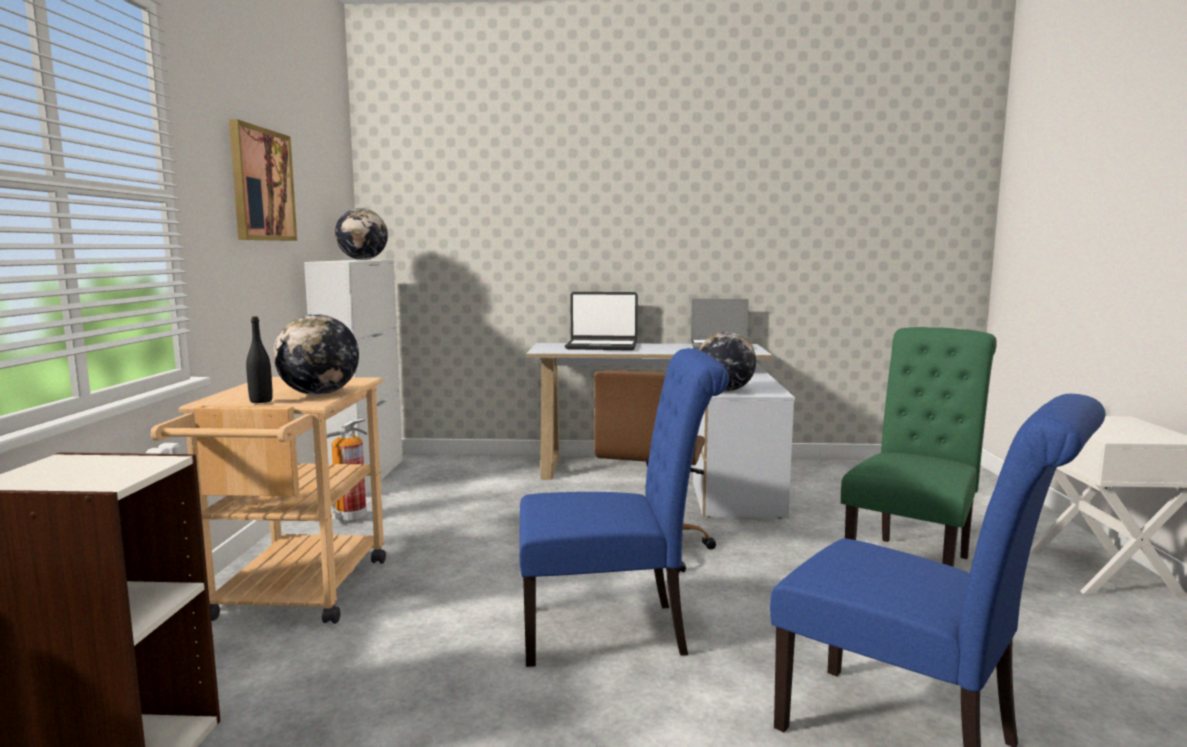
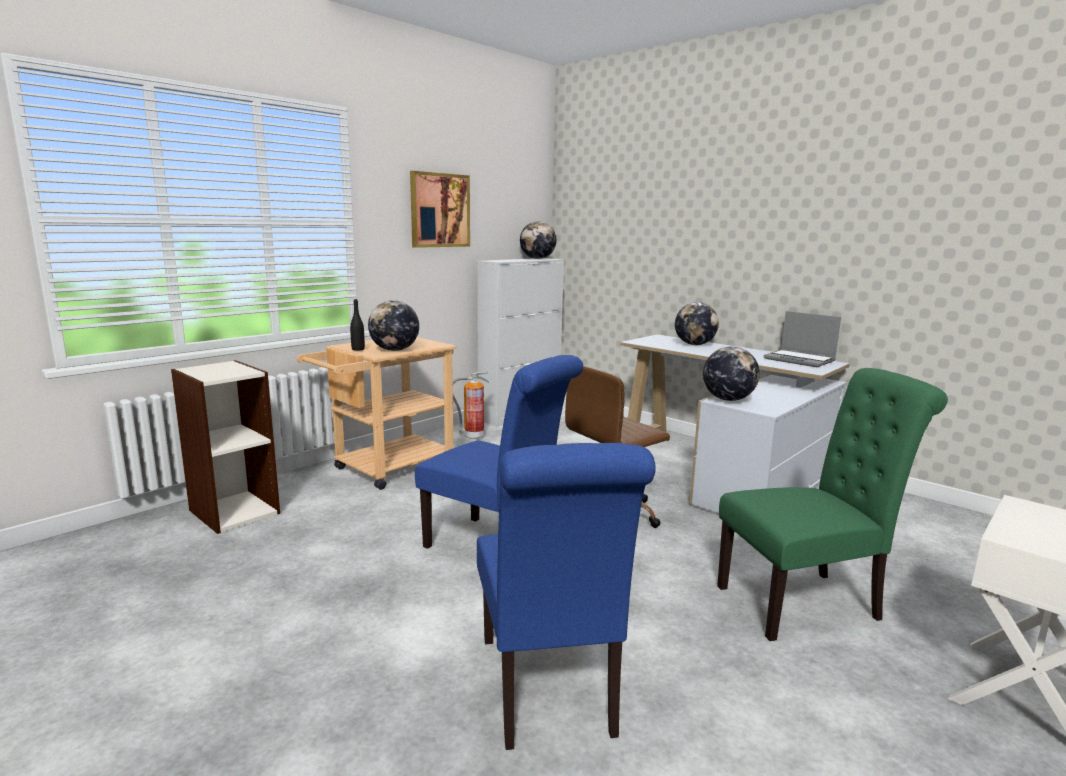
camera: 40 degrees right, 5 degrees up
(601, 346) = (694, 344): laptop -> globe

